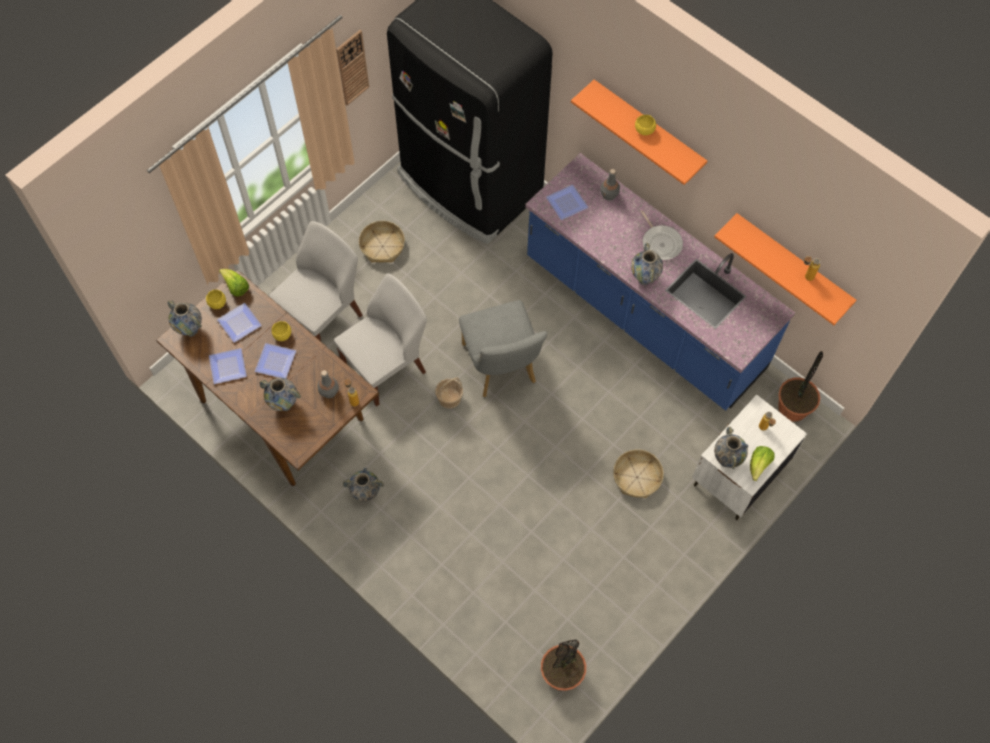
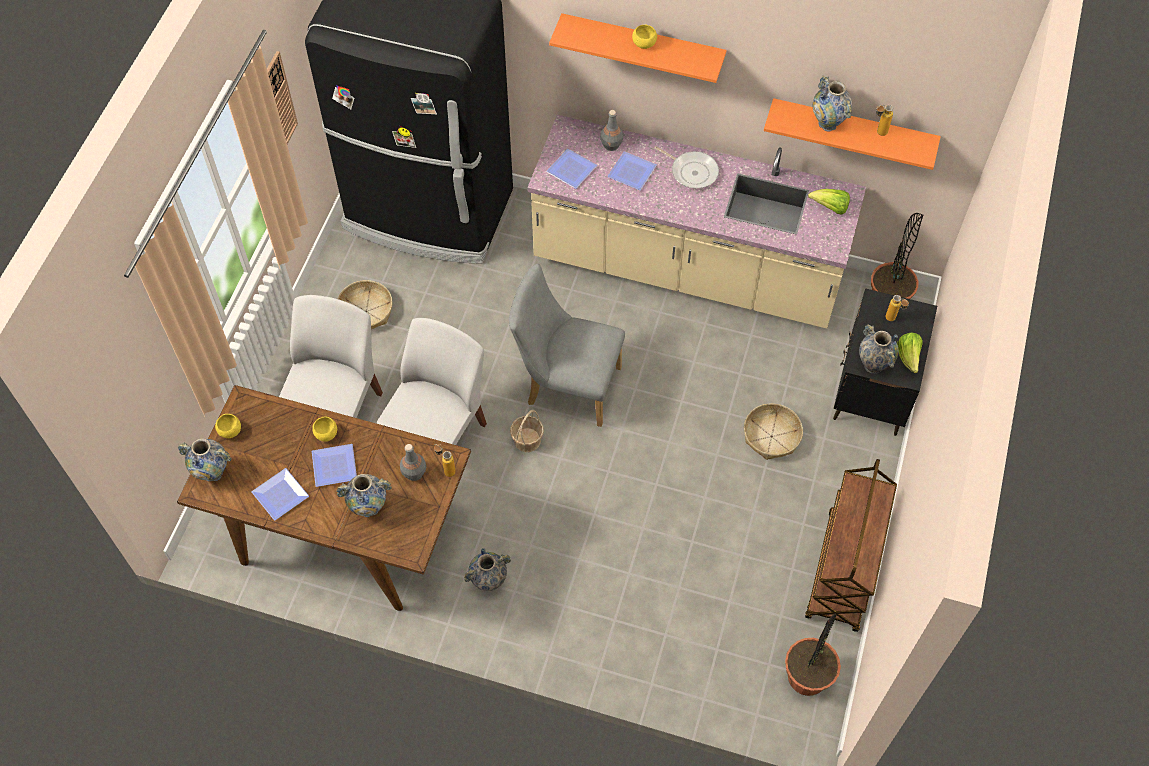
camera: 25 degrees left, 5 degrees down
(236, 287) = (243, 404): lettuce -> lettuce (830, 208)
(238, 323) = (267, 443): plate -> plate (630, 173)
(501, 368) = (567, 385): grey chair -> grey chair turned 150 degrees clockwise
(633, 608) = (843, 572): none -> brown cart
(644, 278) = (695, 213): vase -> vase (827, 124)
(644, 315) = (687, 269): blue counter -> beige counter
(737, 476) = (872, 391): white nightstand -> black nightstand

